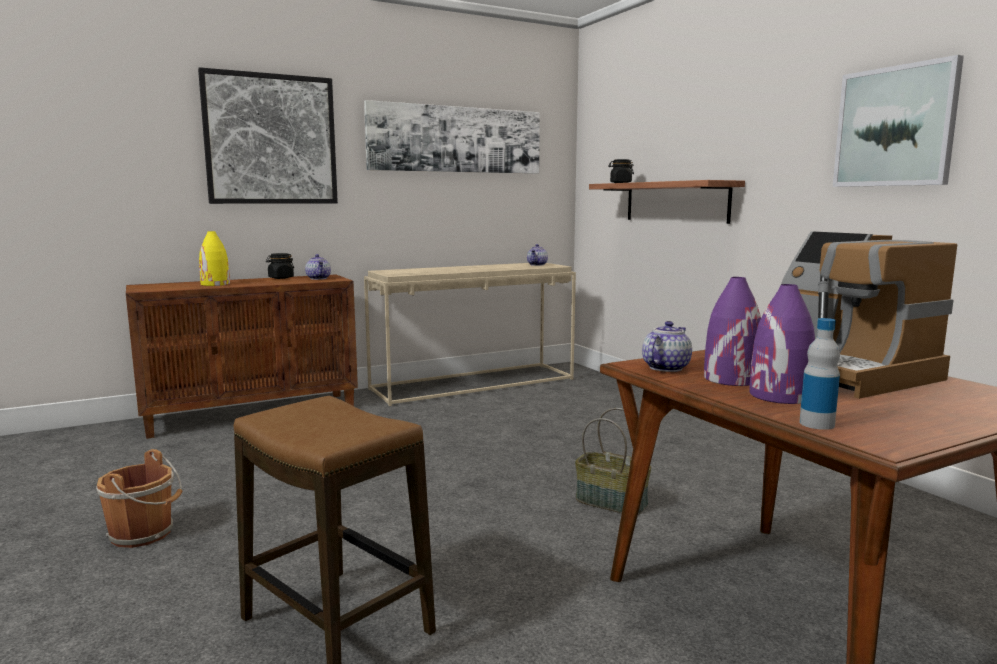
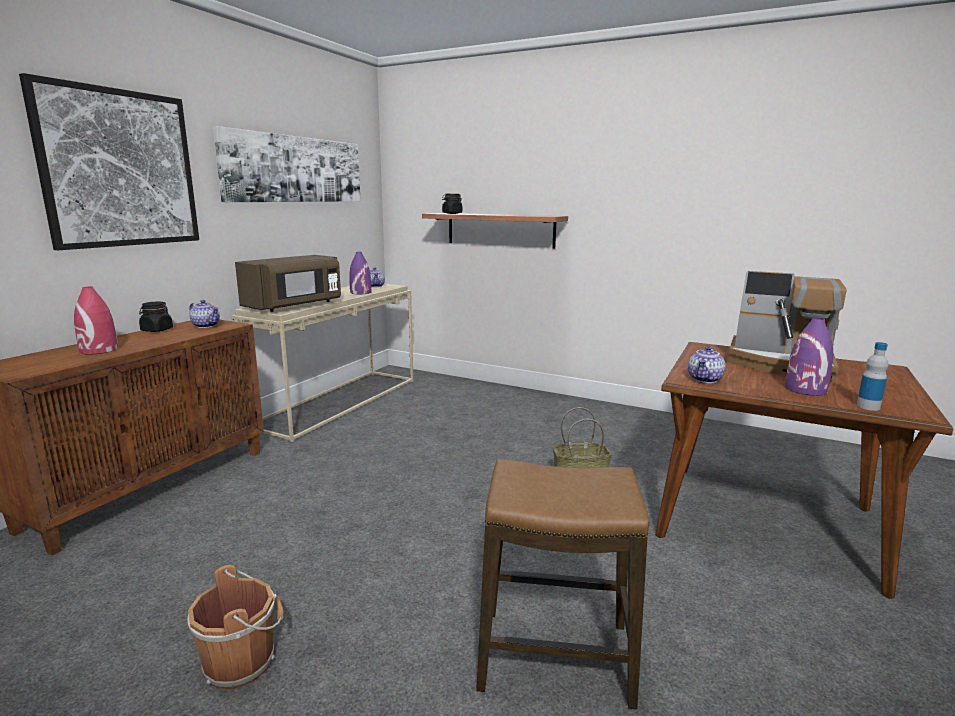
camera: 35 degrees left, 5 degrees up
(215, 284) = (99, 350): yellow vase -> red vase
(418, 271) = (294, 305): none -> brown microwave
(665, 368) = (705, 379): teapot -> teapot turned 150 degrees counterclockwise
(730, 379) = (755, 381): purple vase -> purple vase (360, 292)
(895, 127) = (690, 186): picture -> none

